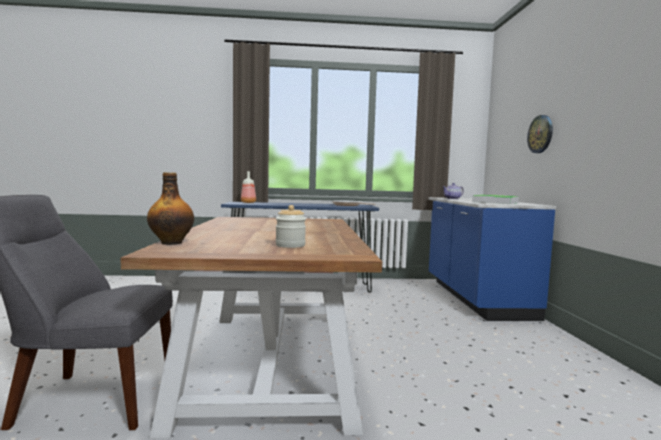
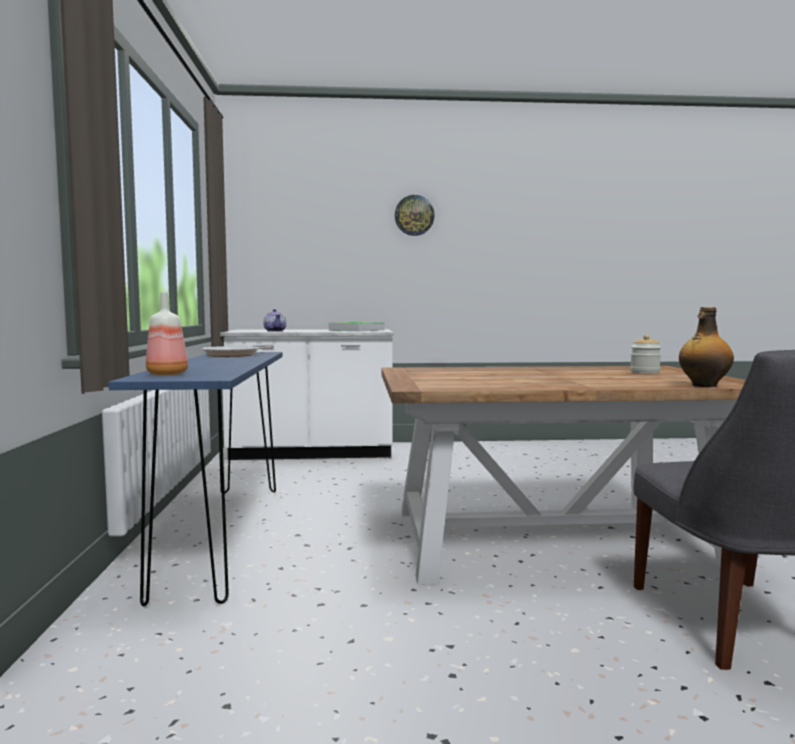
camera: 90 degrees left, 0 degrees up
(475, 298) = (312, 453): blue counter -> white counter
(540, 134) = (349, 255): wall clock -> wall clock (414, 215)

